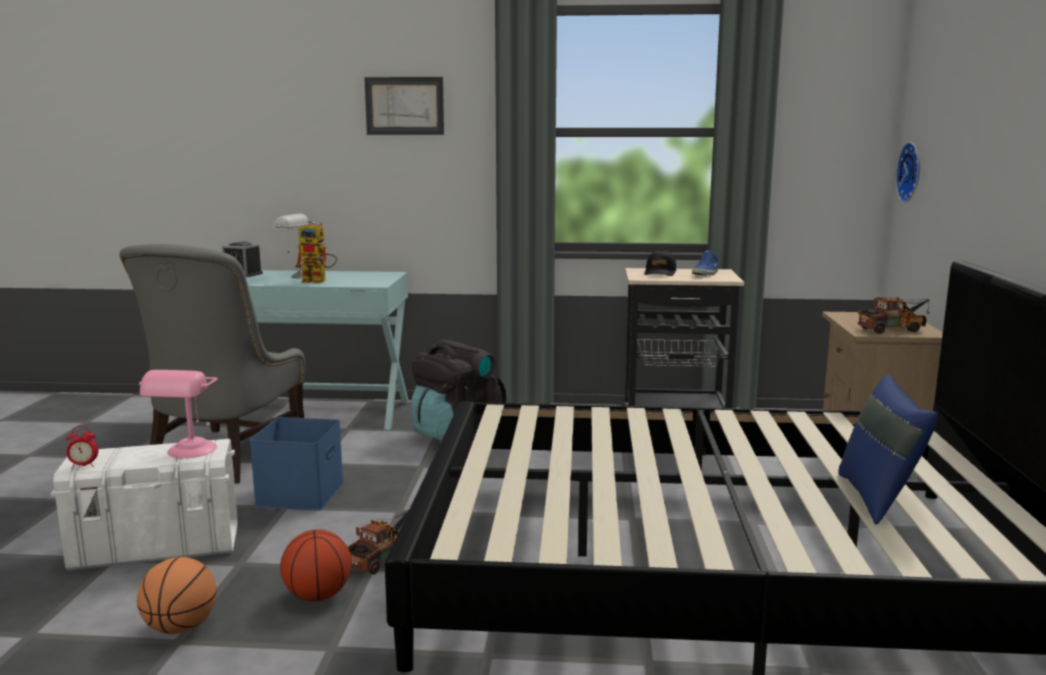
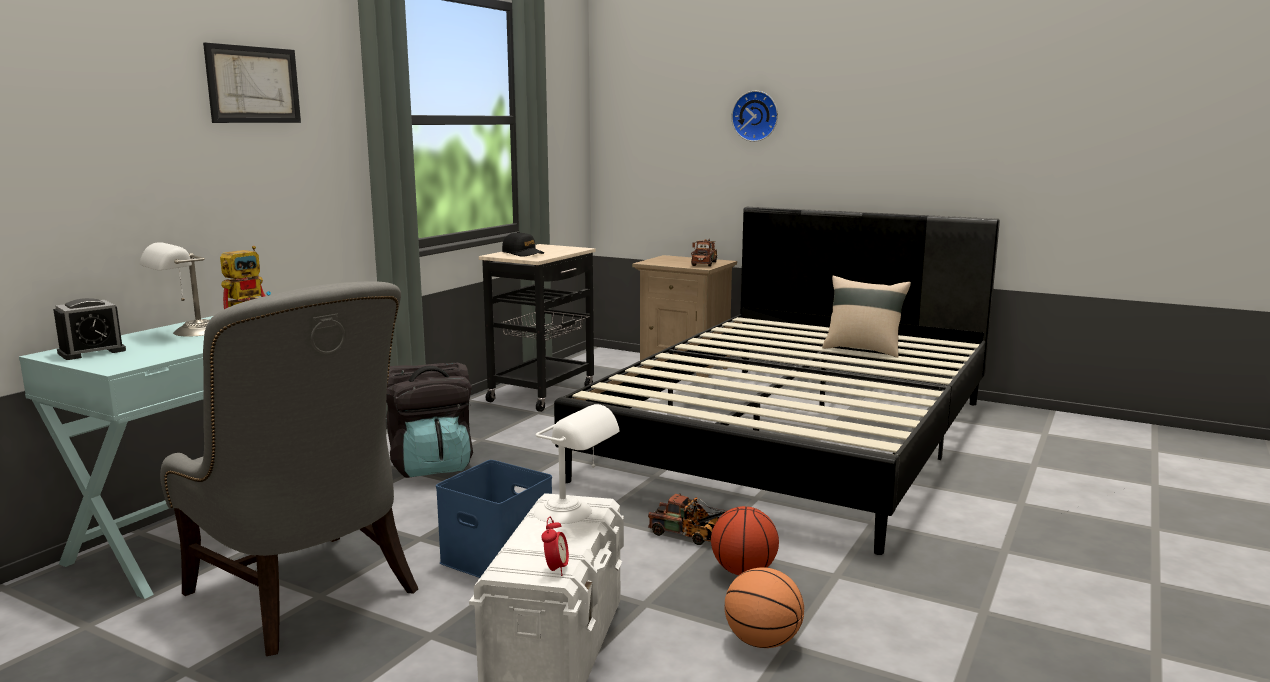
camera: 65 degrees left, 0 degrees up
(188, 453) = (574, 513): pink table lamp -> white table lamp
(384, 557) = (690, 535): toy truck -> toy truck turned 150 degrees clockwise
(706, 274) = (549, 248): blue shoe -> none
(879, 498) = (863, 350): blue pillow -> beige pillow
(912, 172) = (629, 151): wall clock -> wall clock (756, 116)

